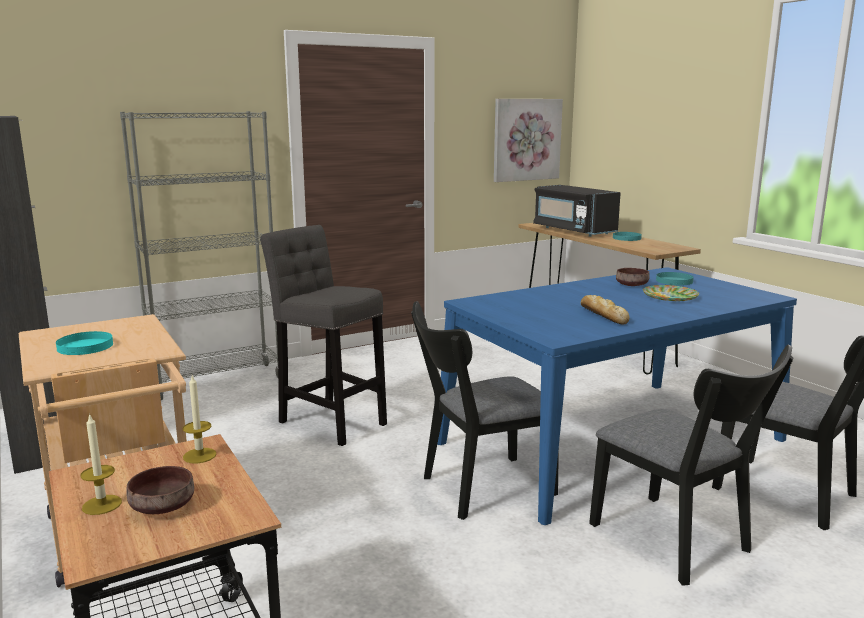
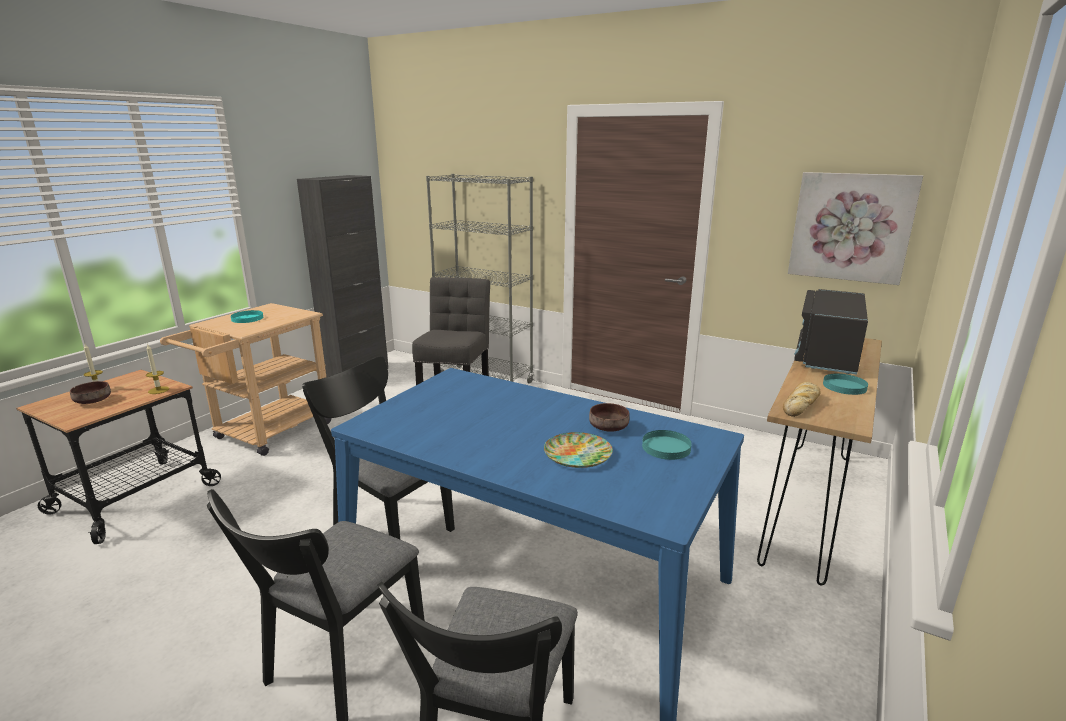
camera: 60 degrees right, 5 degrees up
(602, 315) = (458, 432): bread -> bread (801, 404)

